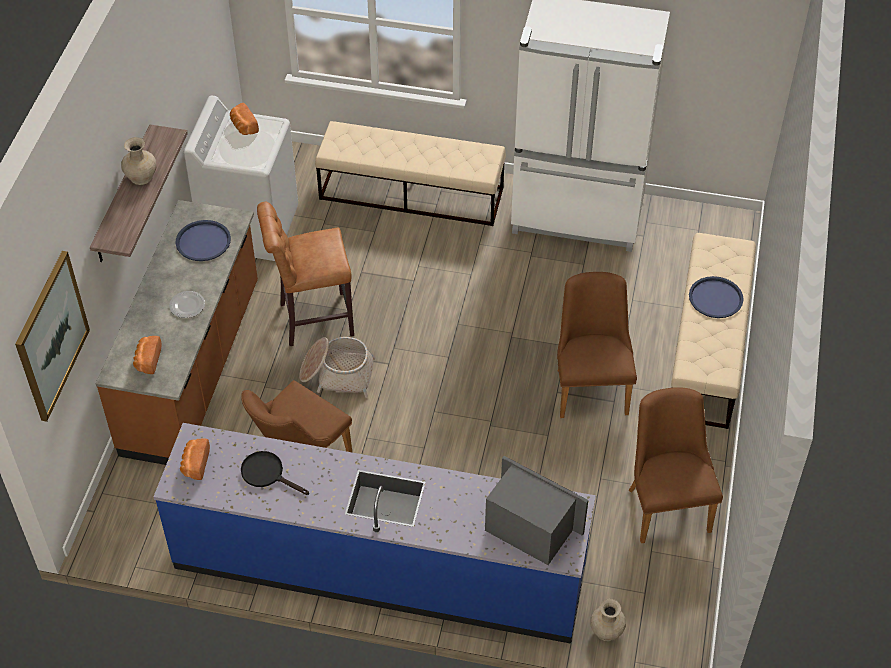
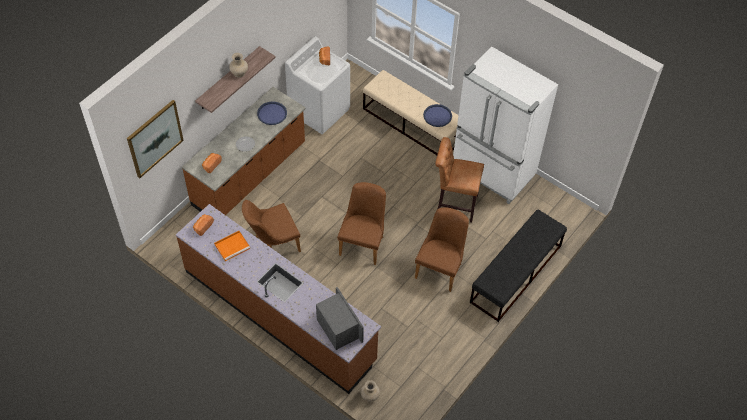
camera: 25 degrees right, 5 degrees up
(267, 474) = (233, 246): black frying pan -> orange tray
(312, 320) = (321, 173): brown stool -> brown stool (454, 204)
(337, 374) = (317, 207): basket -> none
(379, 568) = (279, 315): blue counter -> brown counter
(665, 503) = (440, 346): brown chair -> brown chair (363, 242)
(707, 348) = (515, 274): beige bench -> black bench
(715, 298) = (523, 249): blue tray -> blue tray (437, 116)

